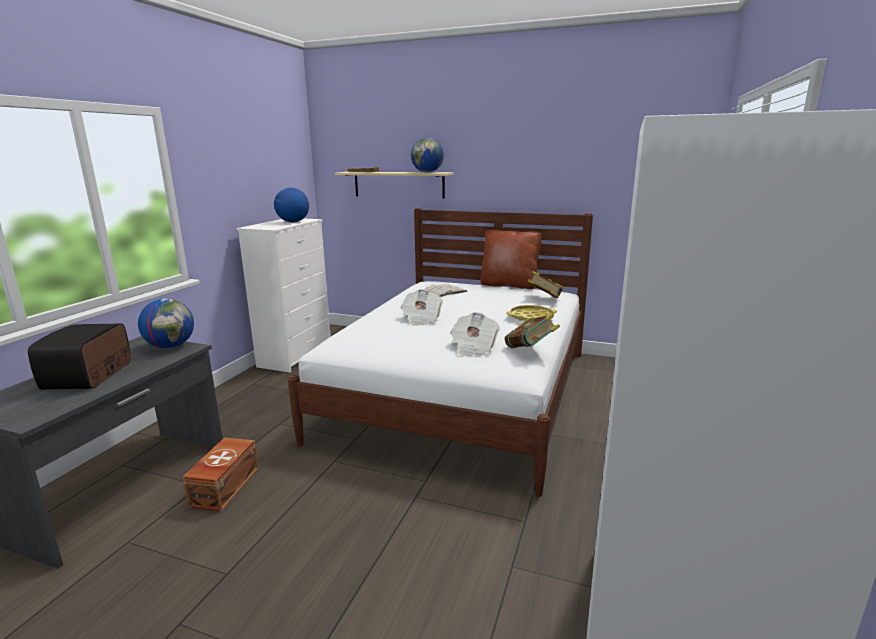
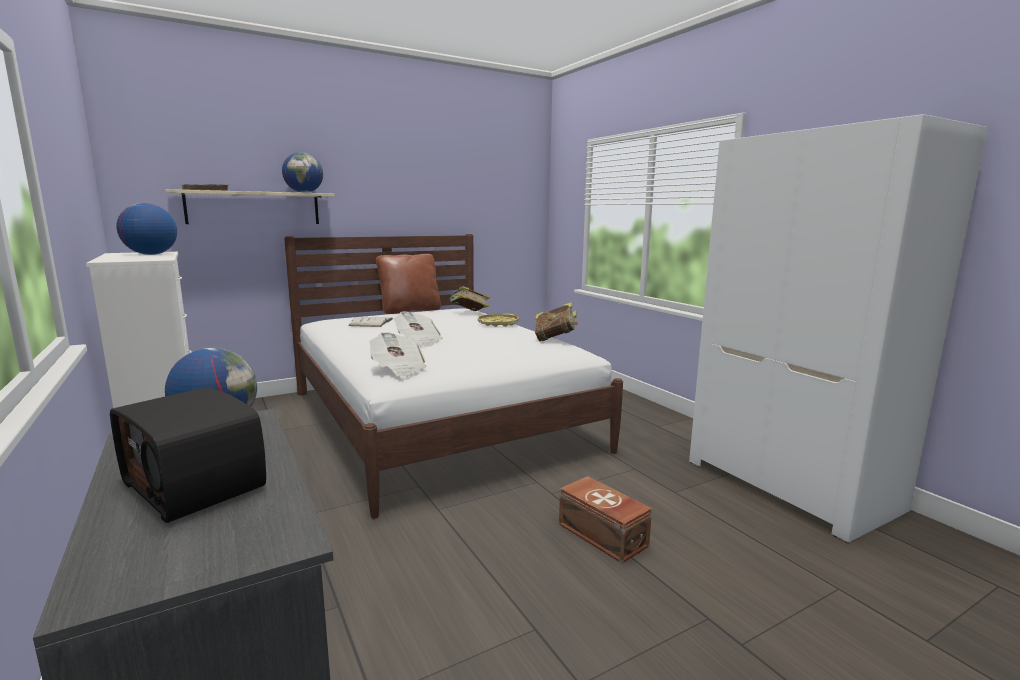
camera: 50 degrees left, 5 degrees down
(223, 487) = (372, 589): brown storage box -> brown storage box (602, 536)
(473, 347) = (516, 347): newspaper -> newspaper (398, 369)

